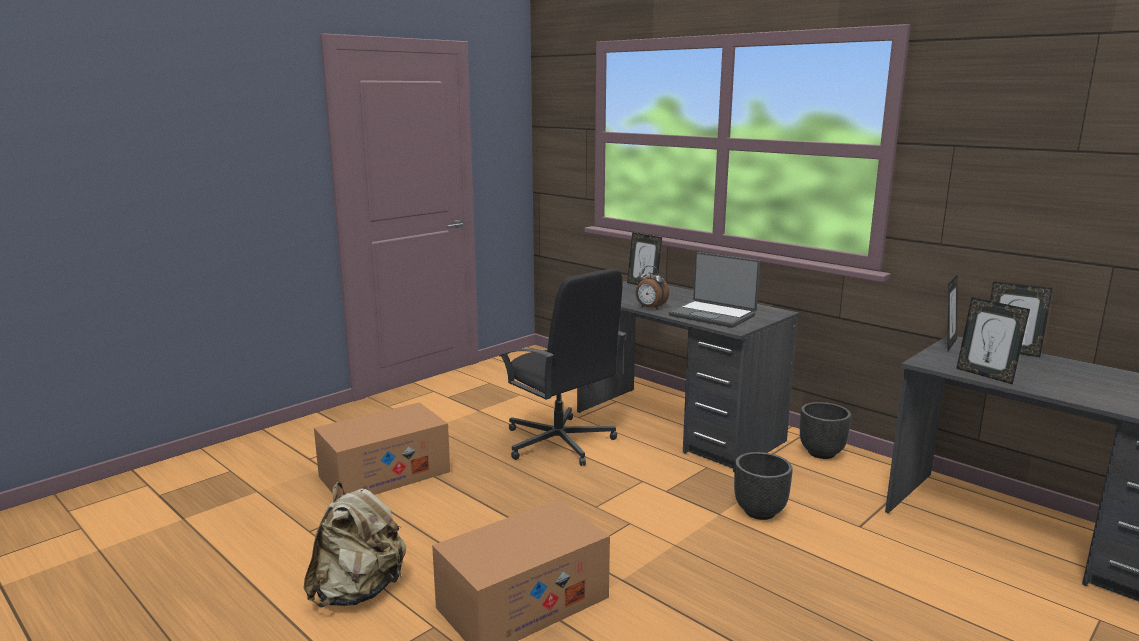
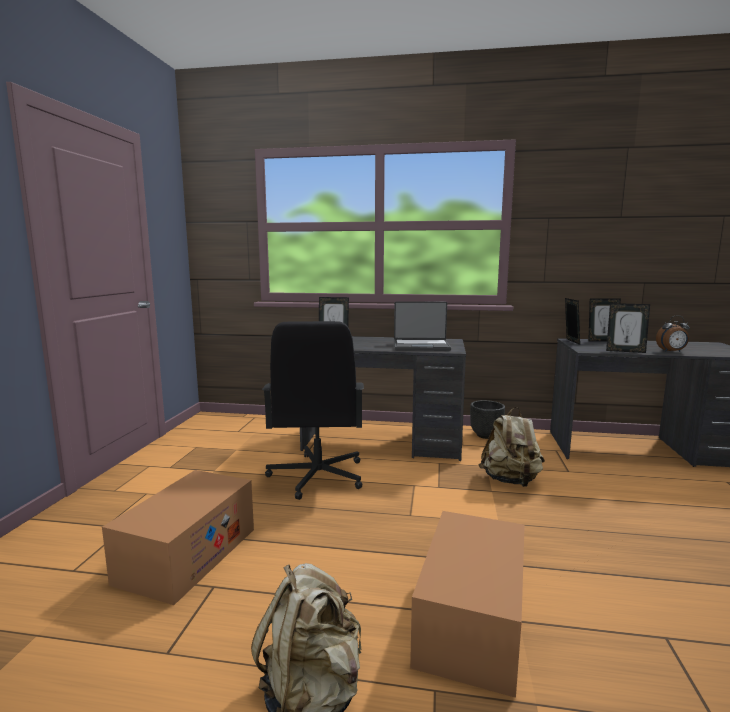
camera: 35 degrees left, 5 degrees down
(559, 443) = (317, 476): black office chair -> black office chair turned 75 degrees clockwise
(650, 308) = (371, 348): alarm clock -> alarm clock (672, 351)
(760, 512) = (510, 481): black planter -> beige backpack

